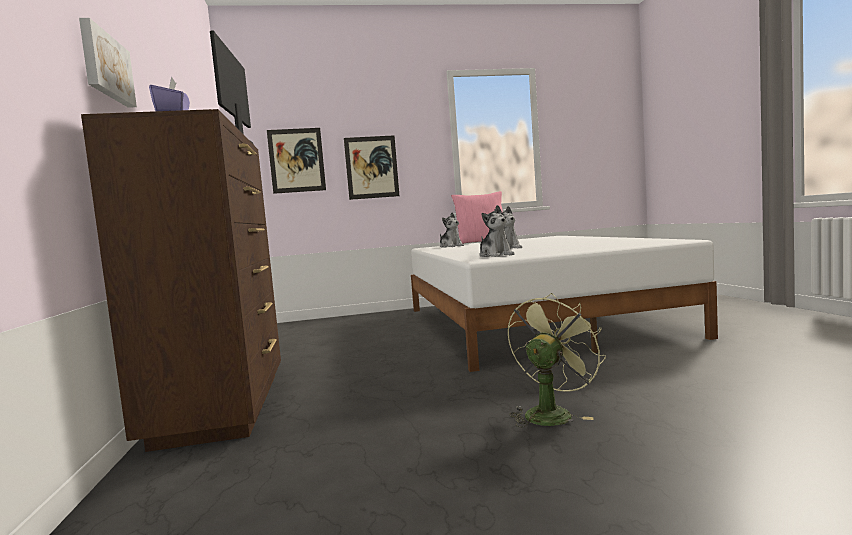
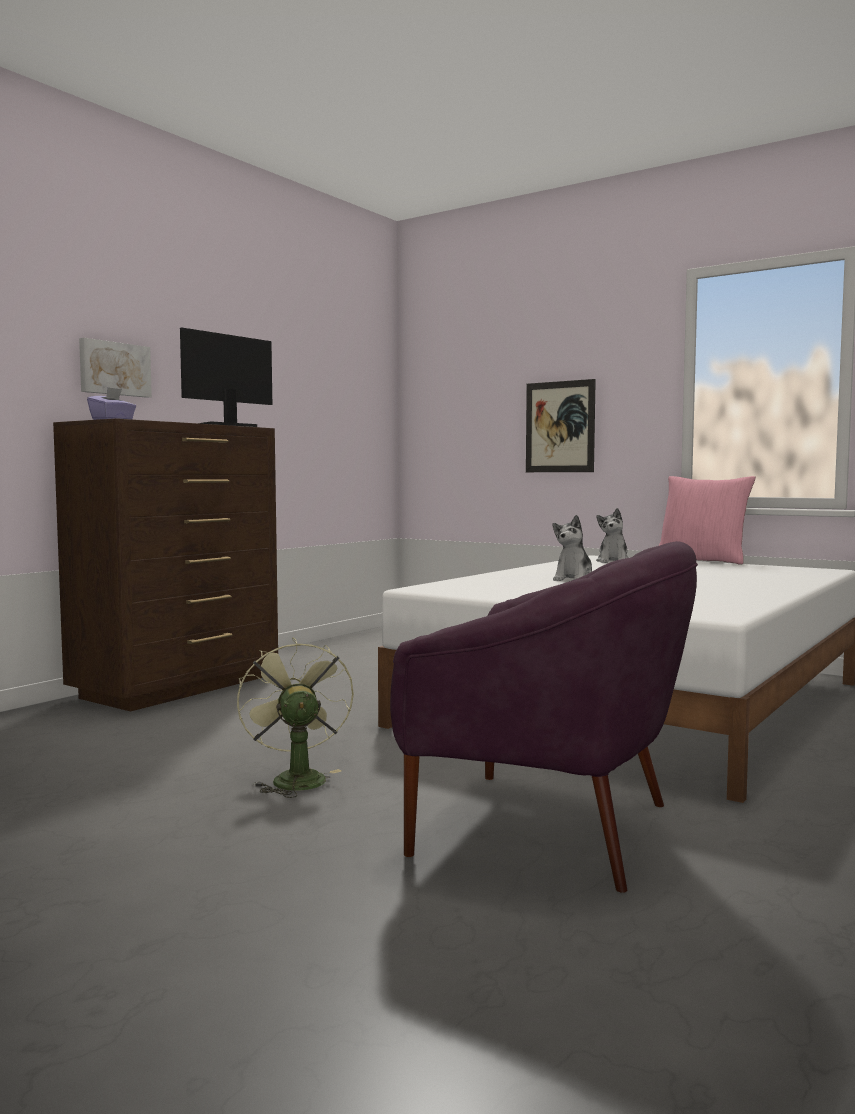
camera: 45 degrees right, 0 degrees up
(296, 160) = (469, 415): picture -> none
(496, 255) = (470, 586): plush toy -> none
(551, 413) = (295, 778): green fan -> green fan turned 105 degrees counterclockwise
(725, 375) = (546, 827): none -> purple armchair

